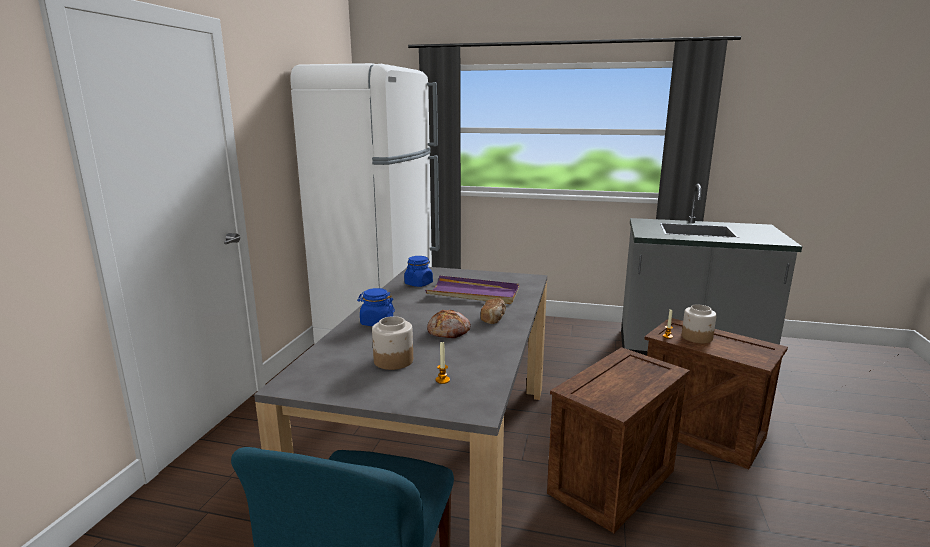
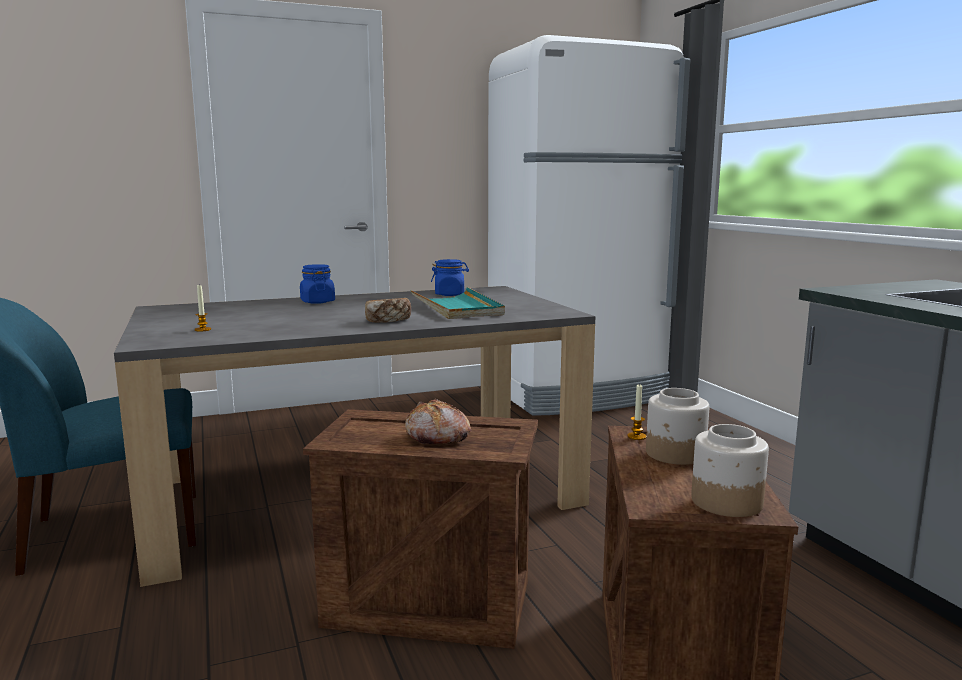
camera: 55 degrees right, 5 degrees down
(393, 361) = (231, 316): jar -> jar (725, 502)
(449, 331) = (326, 316): bread -> bread (437, 436)
(474, 293) = (457, 307): purple tray -> turquoise tray

